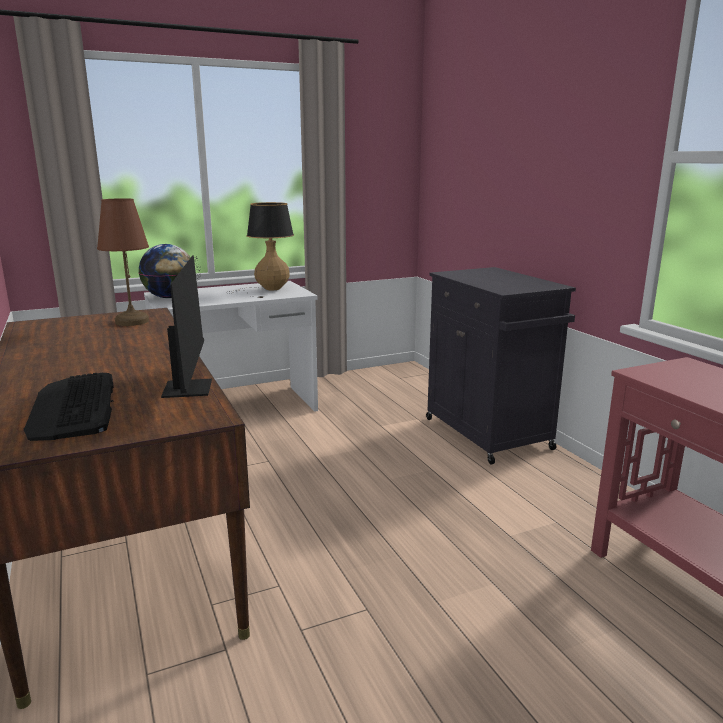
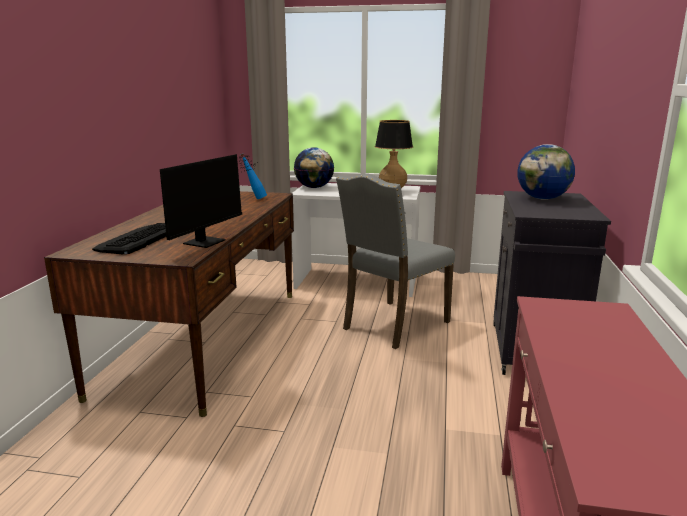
camera: 35 degrees right, 0 degrees up
(131, 321) = (255, 199): brown table lamp -> blue bottle
(335, 447) = (393, 325): none -> grey chair
(480, 275) = (542, 198): none -> globe

